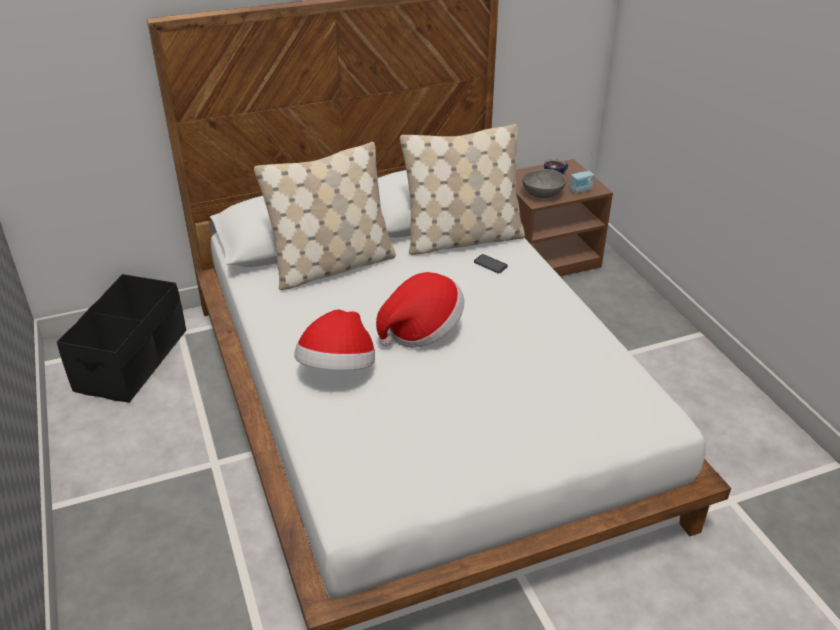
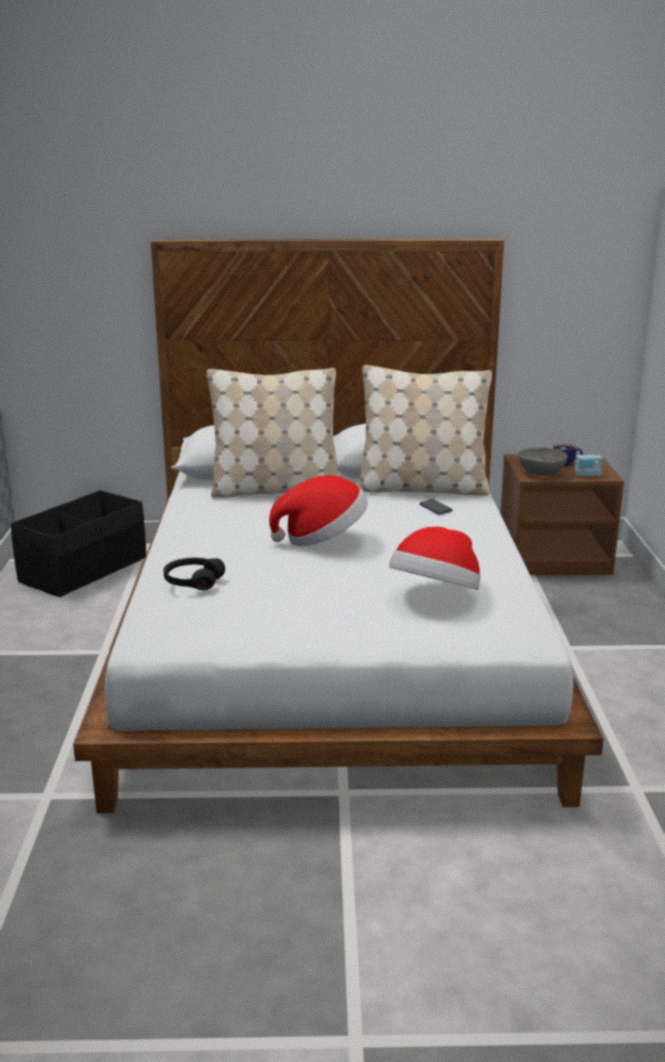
camera: 20 degrees right, 15 degrees down
(338, 370) = (219, 552): hat -> hat (436, 595)
(344, 421) = (193, 581): none -> black headphones

